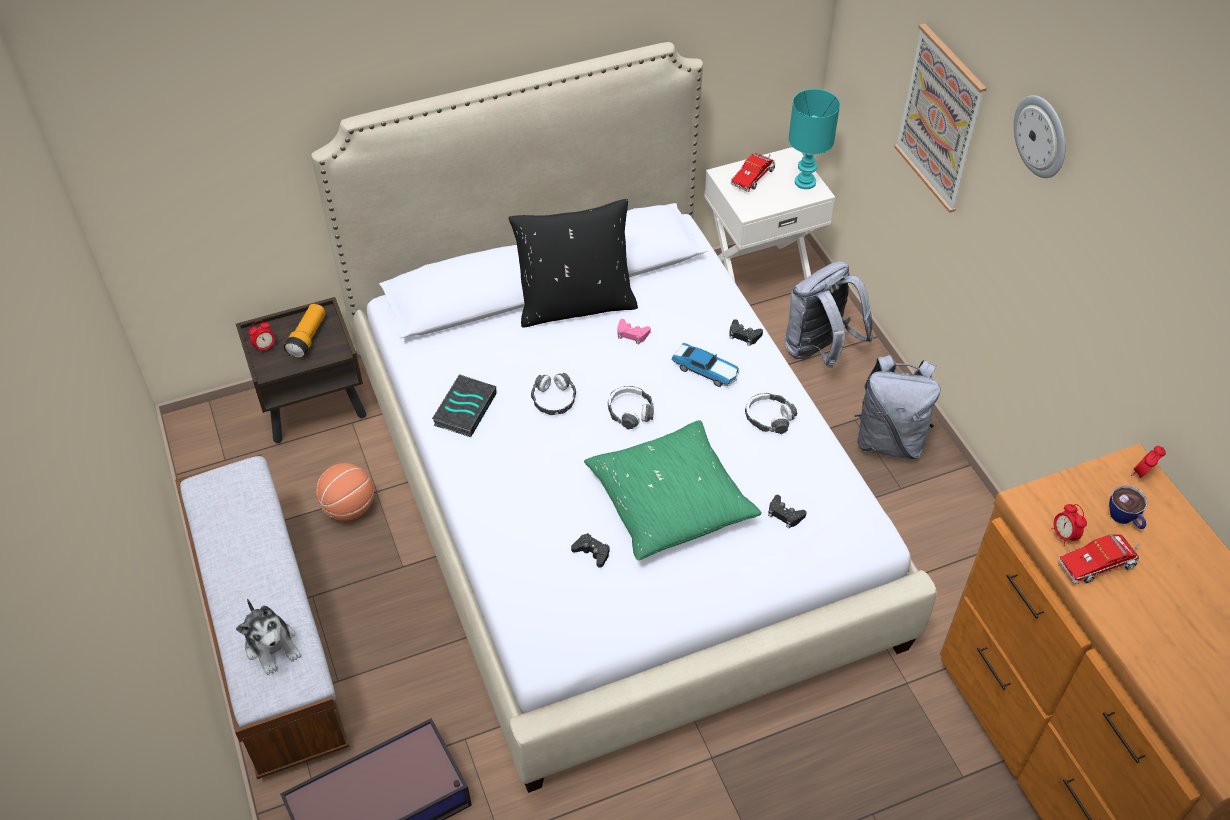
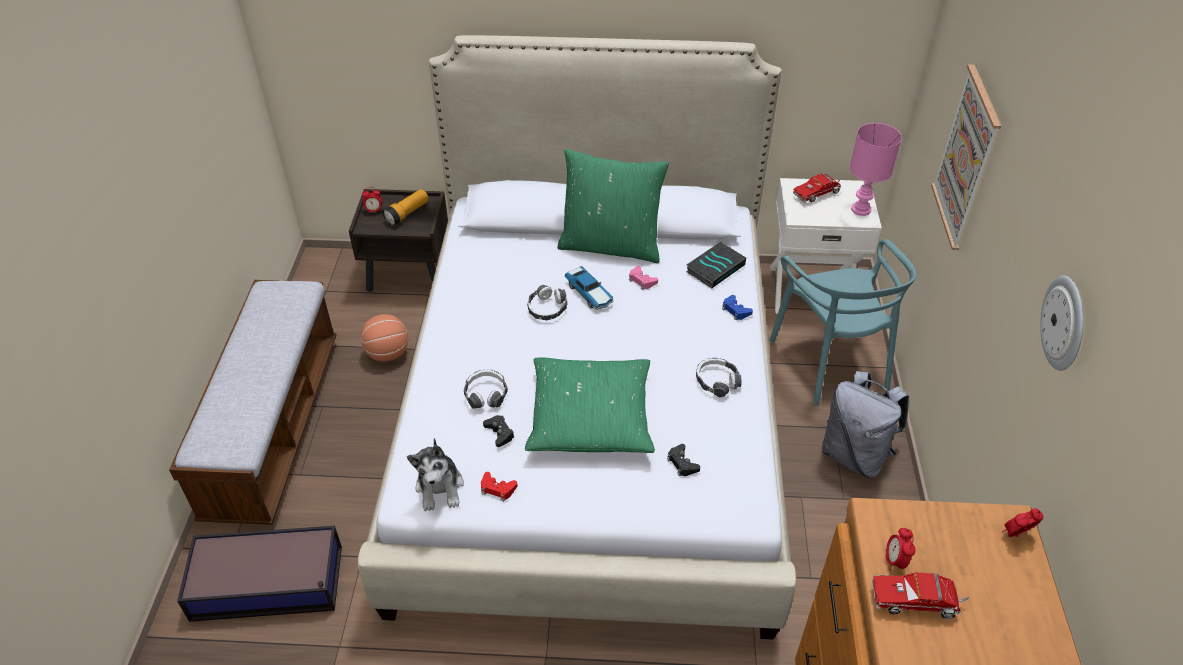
camera: 25 degrees right, 5 degrees down
(272, 645) = (233, 416): plush toy -> plush toy (440, 487)
(464, 408) = (474, 293): book -> book (715, 267)
(576, 304) = (611, 245): black pillow -> green pillow
(625, 610) = (497, 489): none -> red game controller
(630, 411) = (602, 337): headphones -> headphones (486, 394)
(706, 370) = (686, 327): toy car -> toy car (589, 294)
(744, 335) = (735, 310): black game controller -> blue game controller
(806, 182) = (861, 210): turquoise table lamp -> pink table lamp
(819, 351) = (831, 362): grey backpack -> turquoise chair
(1041, 136) = (1029, 174): wall clock -> wall clock (1064, 323)
(1125, 519) = (971, 570): cup -> none

